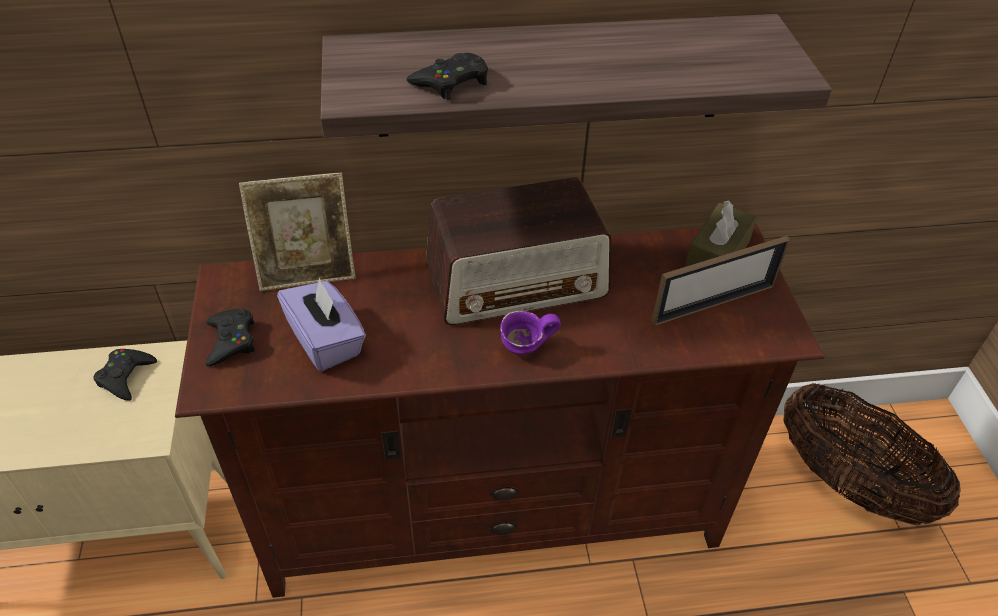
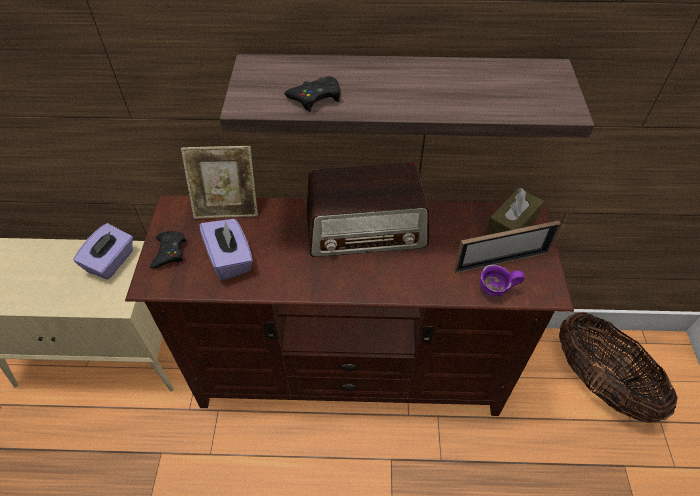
camera: 10 degrees right, 5 degrees up
(125, 377) = (111, 262): black game controller -> purple tissue box
(526, 350) = (362, 281): purple mug -> purple mug (495, 292)

